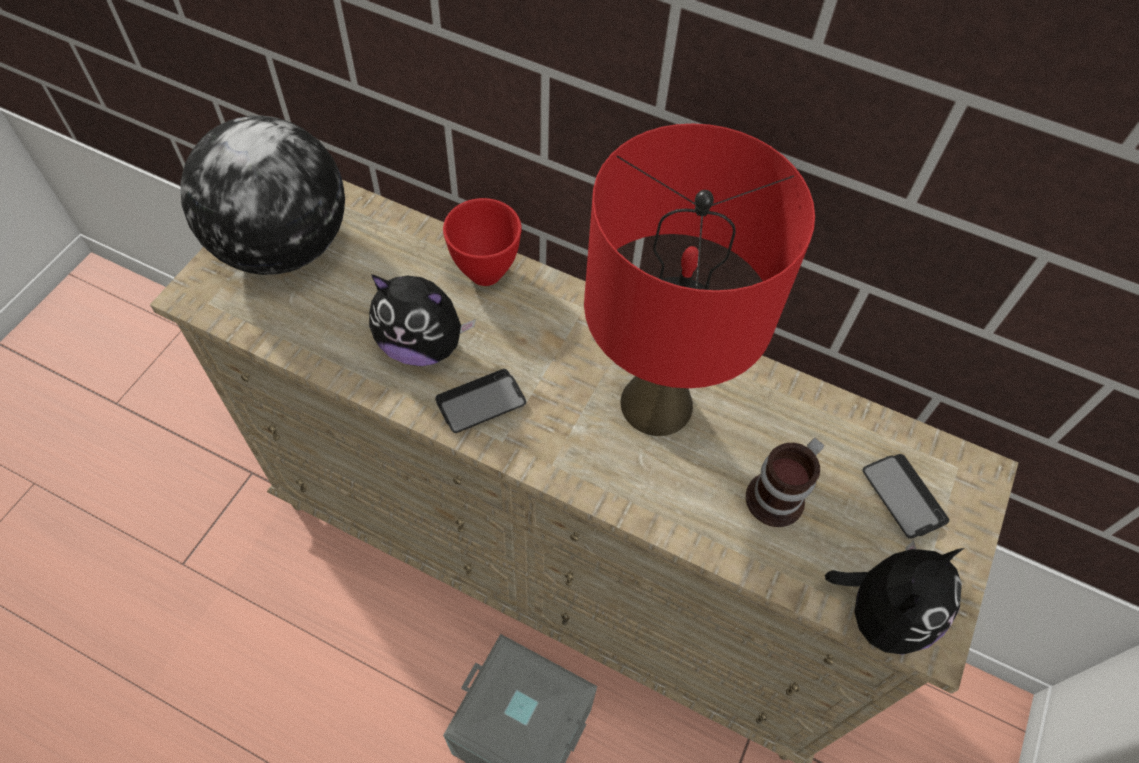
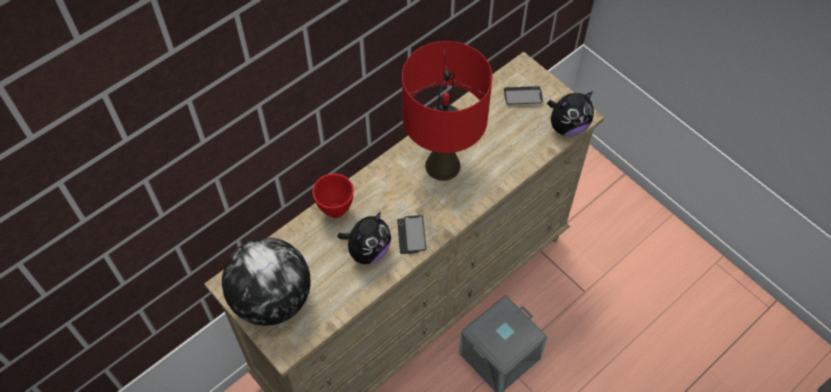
camera: 65 degrees left, 0 degrees up
(781, 497) = (506, 138): mug -> none
(881, 613) = (567, 126): plush toy -> plush toy turned 90 degrees clockwise

